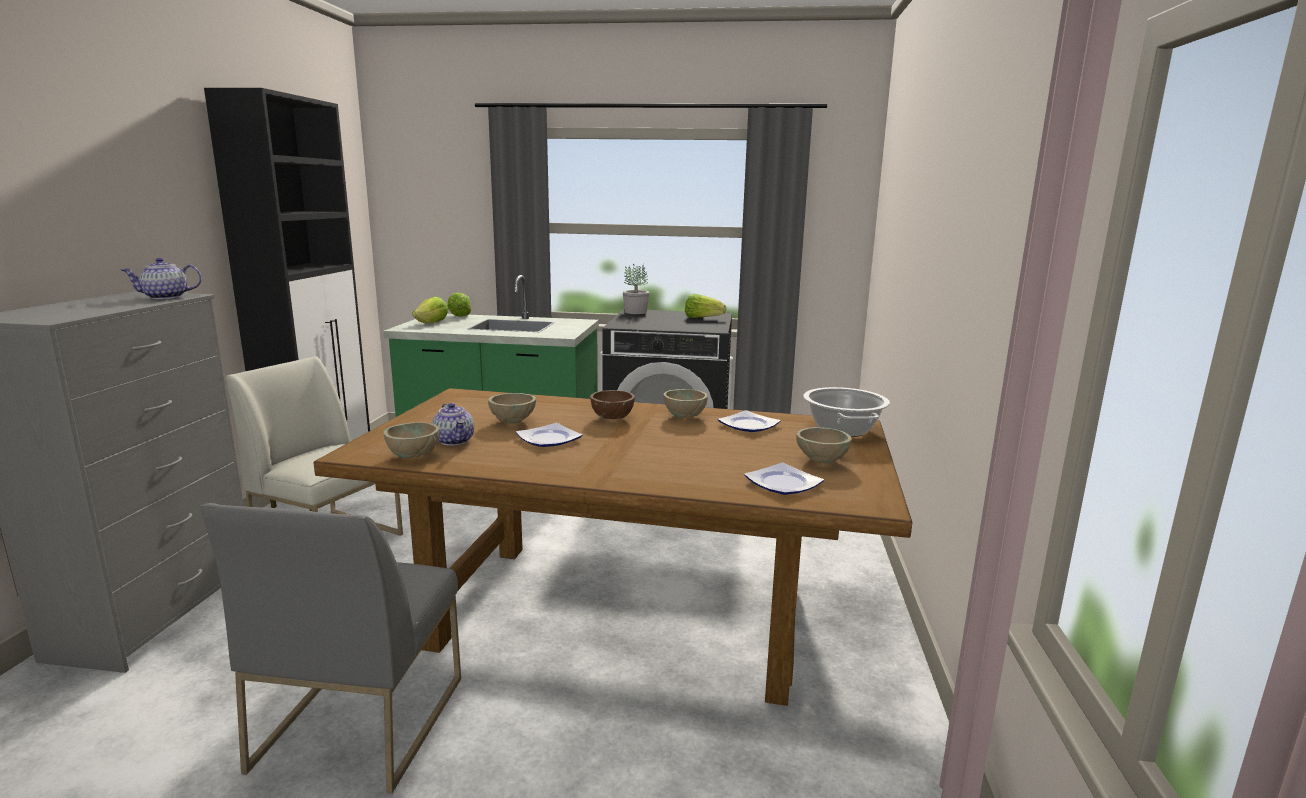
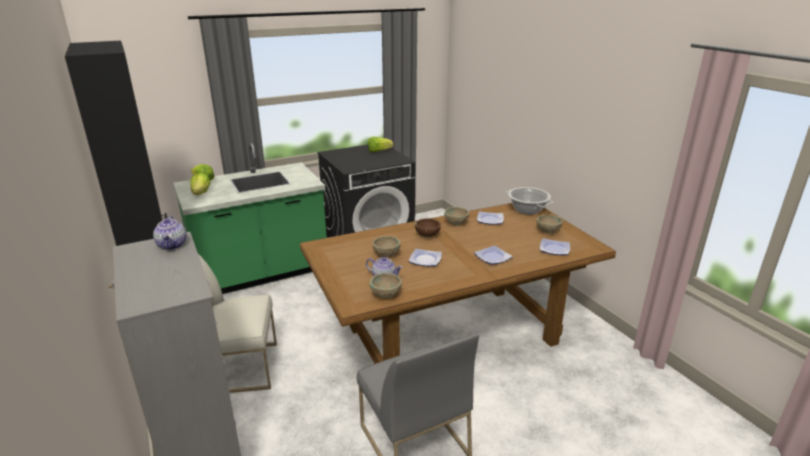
camera: 35 degrees left, 10 degrees up
(165, 297) = (172, 245): teapot -> teapot turned 45 degrees counterclockwise
(635, 312) = (331, 154): potted plant -> none
(652, 464) = (493, 257): none -> plate

